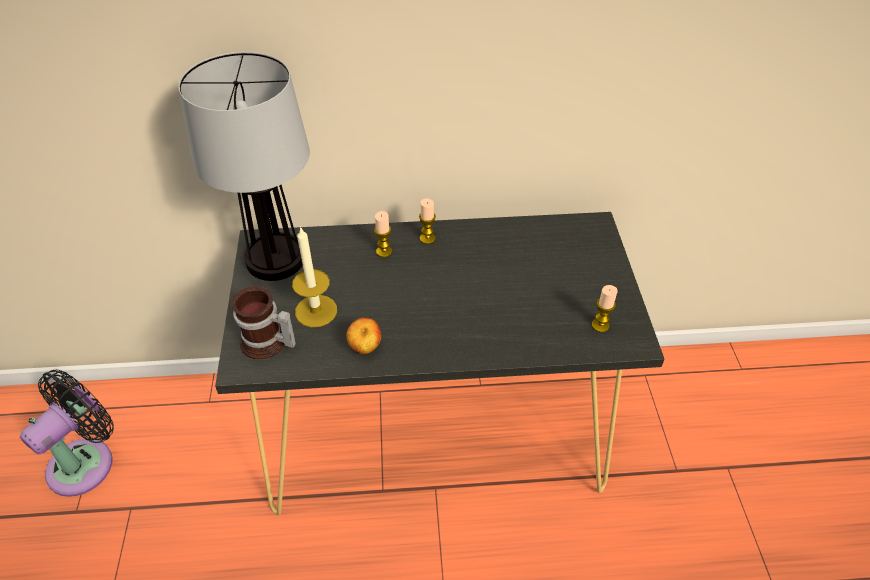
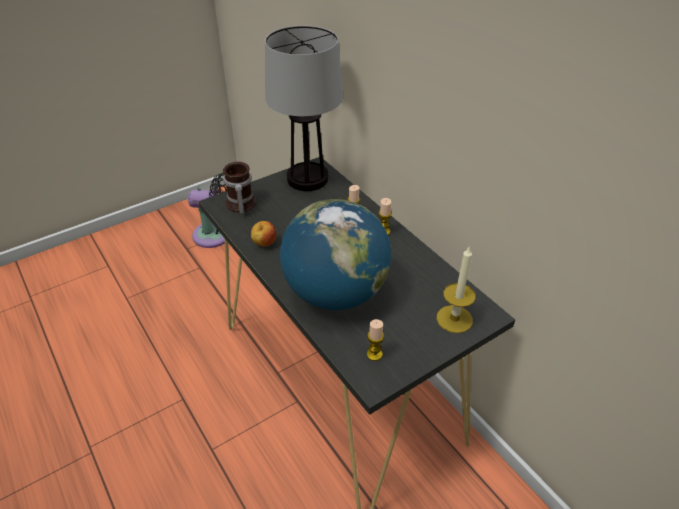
camera: 60 degrees right, 5 degrees down
(316, 311) = (279, 212): candle -> candle (454, 319)
(495, 318) = (335, 293): none -> globe

